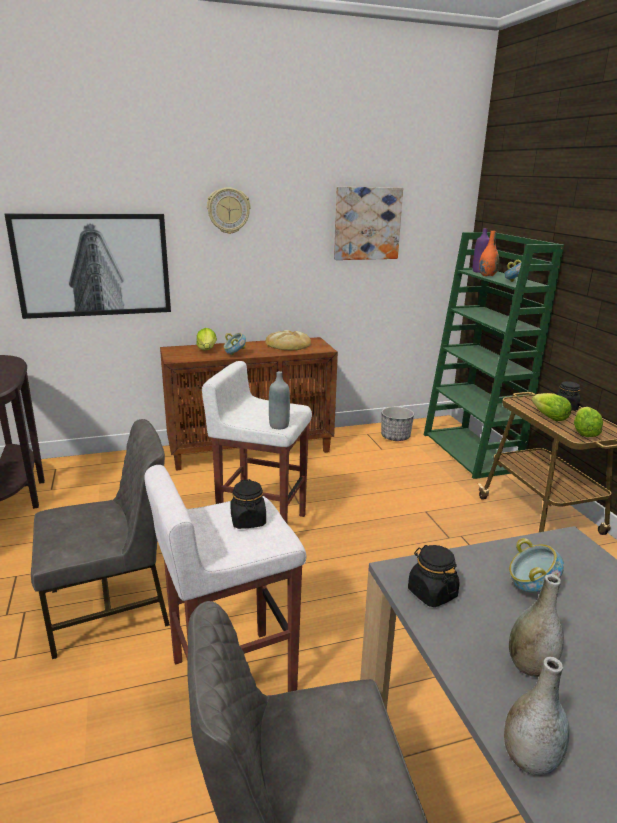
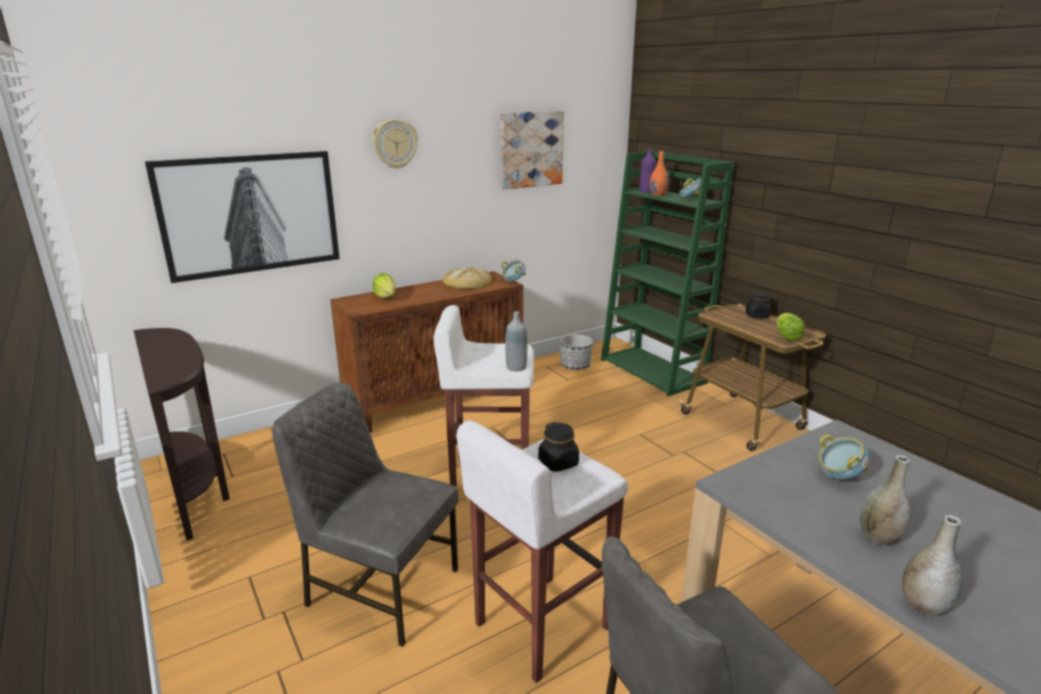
camera: 15 degrees left, 0 degrees up
(112, 608) = (380, 587): grey chair -> grey chair turned 120 degrees counterclockwise
(234, 354) = (420, 299): bowl -> bowl (513, 282)
(431, 593) = (766, 496): black jar -> none
(549, 417) = (749, 327): lettuce -> none

